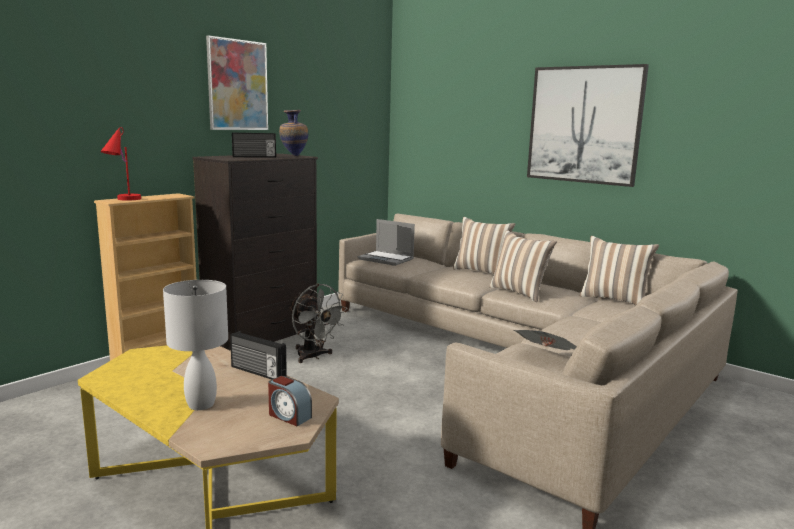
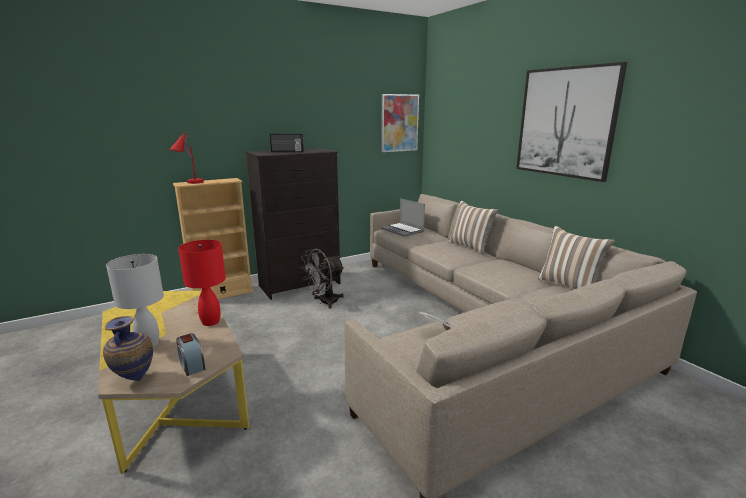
camera: 20 degrees right, 5 degrees up
(237, 85) = (284, 97): picture -> picture (399, 123)
(257, 372) = (211, 322): radio -> red table lamp
(293, 156) = (320, 150): vase -> vase (134, 379)
(313, 357) = (324, 302): grey fan -> grey fan turned 75 degrees clockwise
(519, 292) = (486, 270): pillow -> none

